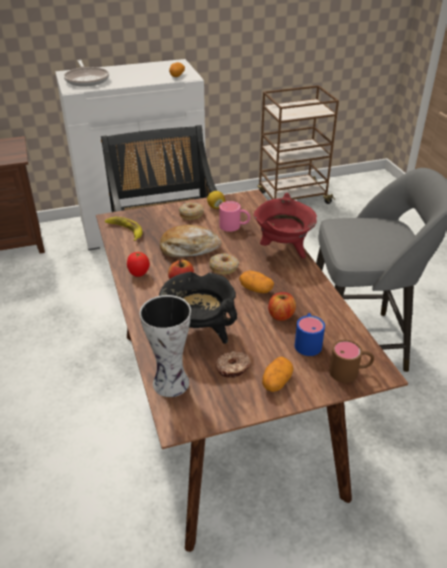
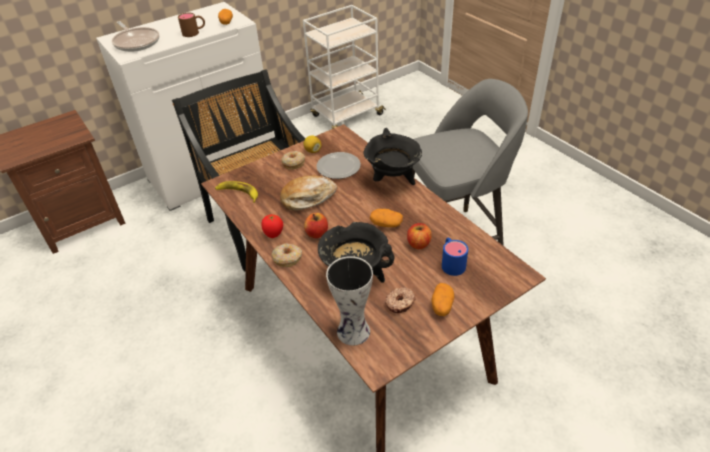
camera: 15 degrees left, 5 degrees up
(224, 268) = (348, 210): donut -> donut (287, 258)
(234, 226) = (339, 167): pink mug -> plate
(283, 249) = (393, 180): red cooking pot -> black cooking pot
(292, 198) = (346, 116): brown cart -> white cart
(350, 371) = (497, 280): brown mug -> brown mug (194, 32)

